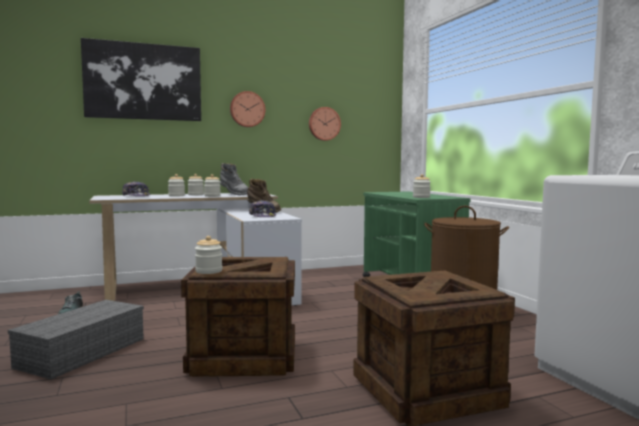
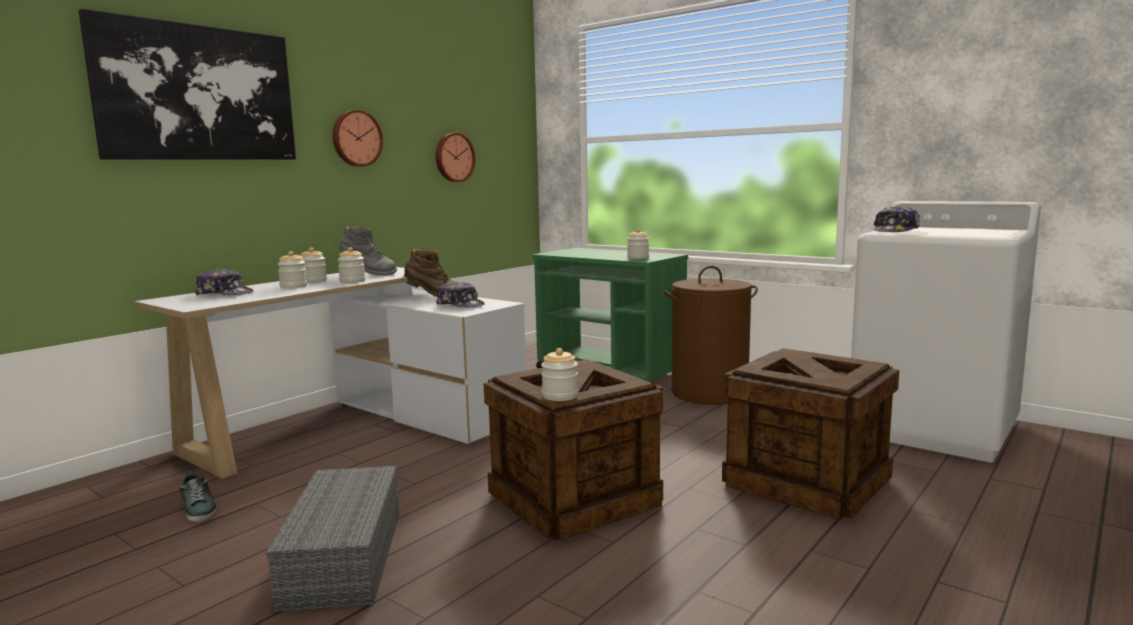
camera: 30 degrees left, 5 degrees up
(588, 175) = (895, 231): none -> cap

